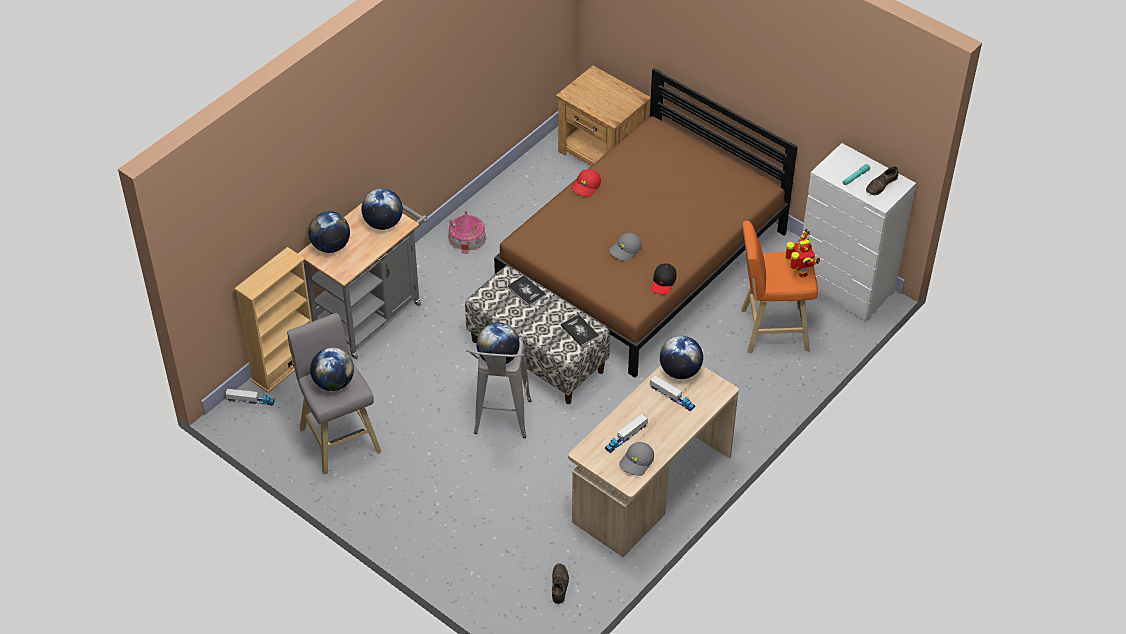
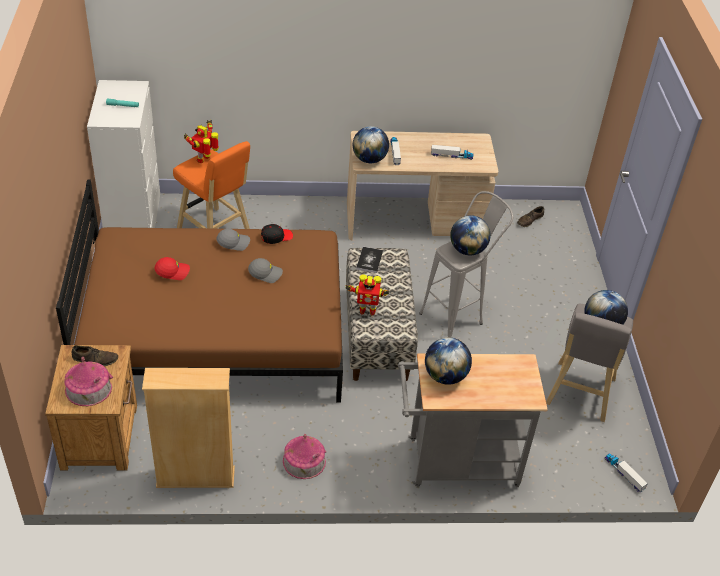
camera: 135 degrees left, 5 degrees down
(284, 366) = (570, 479): beige bookcase -> beige bookcase (195, 477)
(330, 246) = (511, 392): globe -> none
(526, 291) = (367, 310): book -> toy robot
(586, 186) = (216, 335): red cap -> red cap (172, 271)
(594, 91) = (88, 388): none -> toy house
(637, 462) = (463, 143): grey cap -> grey cap (233, 242)
(881, 185) = (119, 92): brown shoe -> brown shoe (95, 359)

